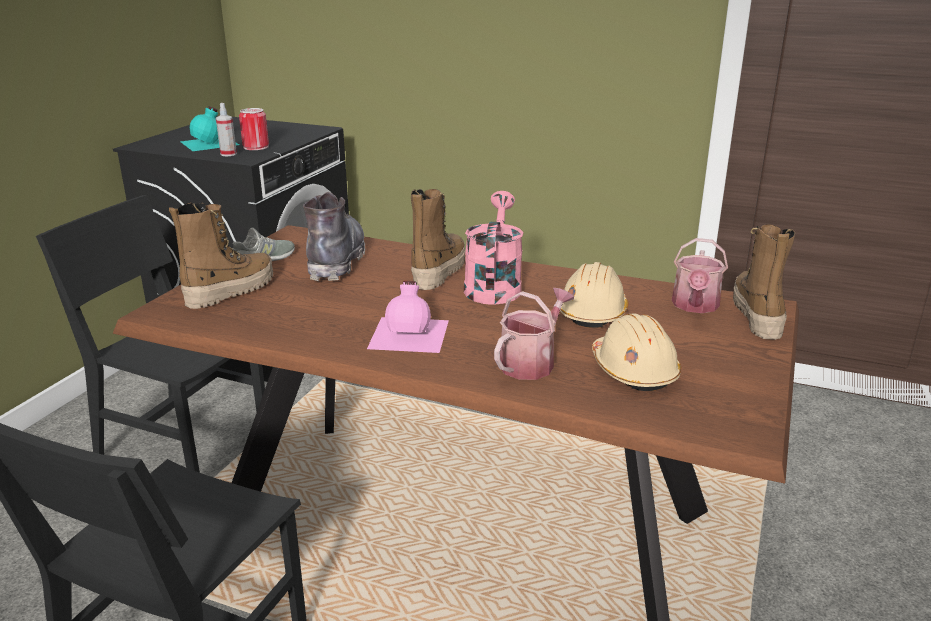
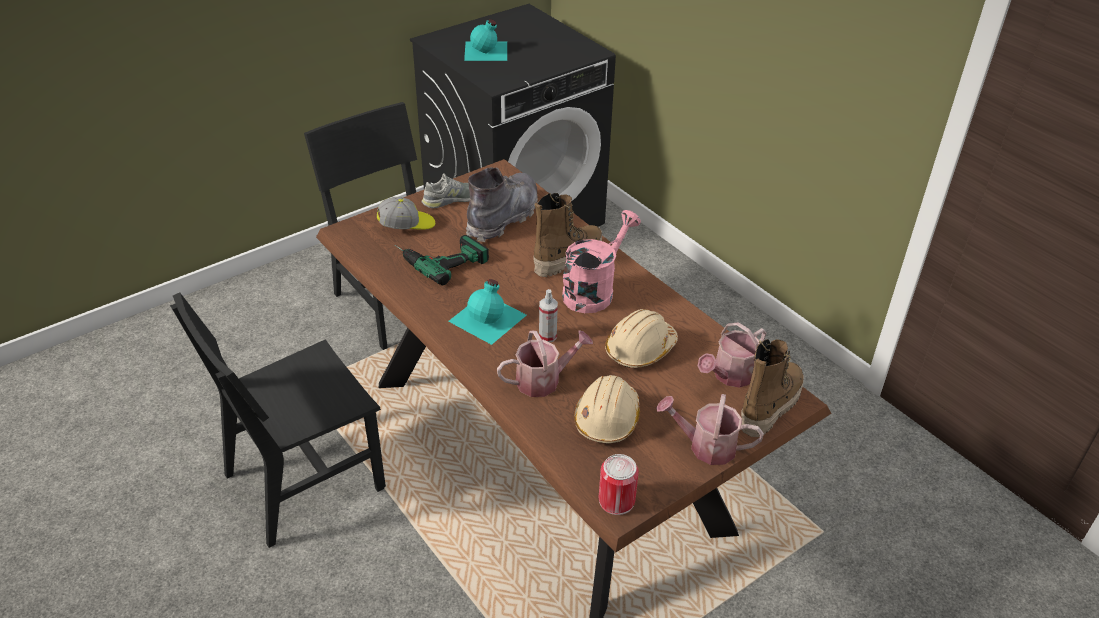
camera: 30 degrees right, 15 degrees up
(228, 154) = (487, 73): spray bottle -> spray bottle (547, 336)
(230, 291) = (406, 225): boot -> cap
(256, 147) = (517, 68): can -> can (616, 500)
(297, 305) = (439, 258): none -> power drill
(410, 333) = (489, 318): pink bottle -> turquoise bottle
(749, 359) = (706, 446): none -> watering can

